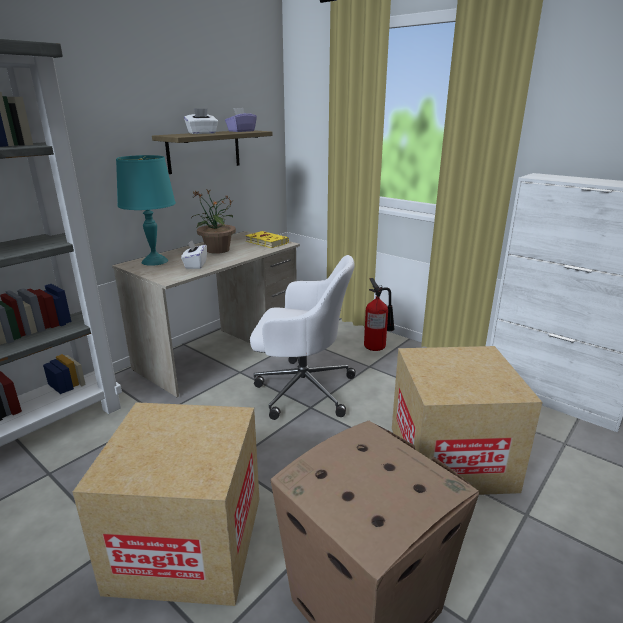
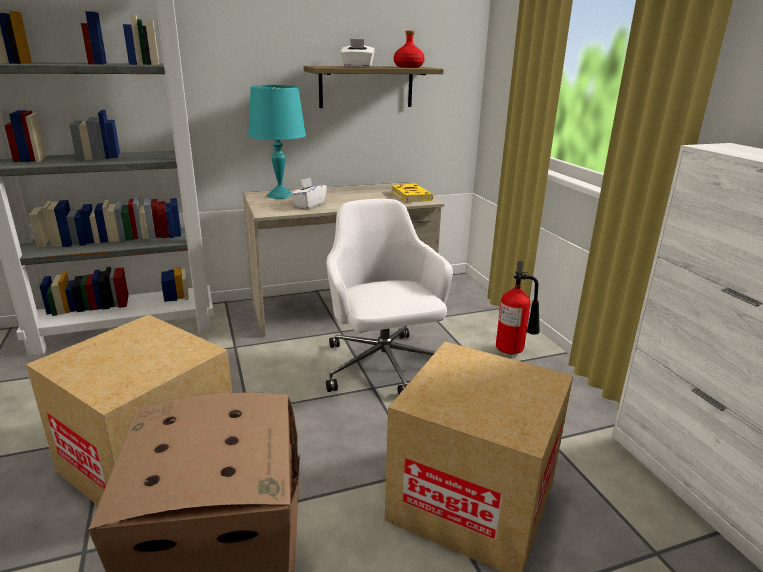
camera: 30 degrees right, 0 degrees up
(217, 250) = (350, 195): potted plant -> none
(241, 131) = (408, 67): purple tissue box -> red bottle
(302, 389) = (383, 367): white office chair -> white office chair turned 150 degrees counterclockwise

